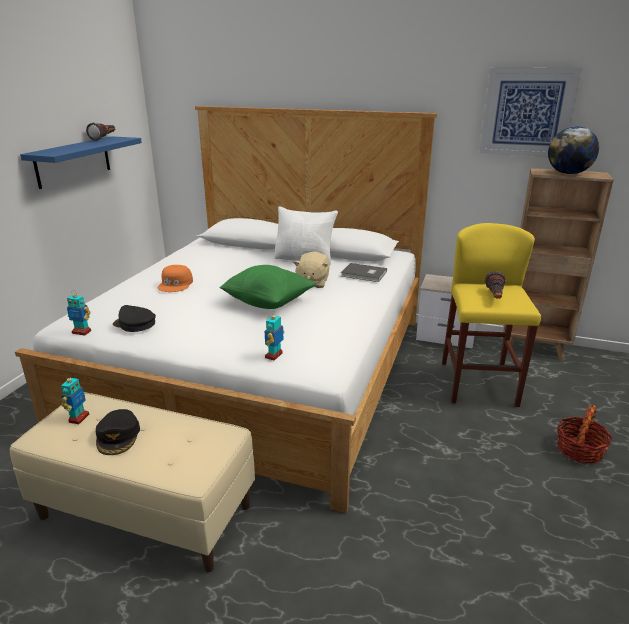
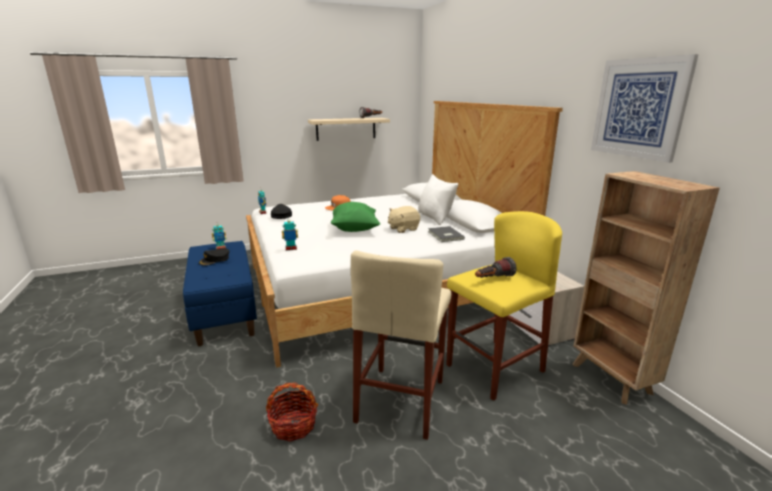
camera: 50 degrees right, 5 degrees down
(73, 161) = (346, 129): blue shelf -> beige shelf
(147, 511) = (225, 312): beige bench -> blue bench
(481, 452) = (401, 400): none -> beige stool
(568, 174) = (652, 179): globe -> none
(579, 450) = (476, 456): basket -> basket (293, 425)

